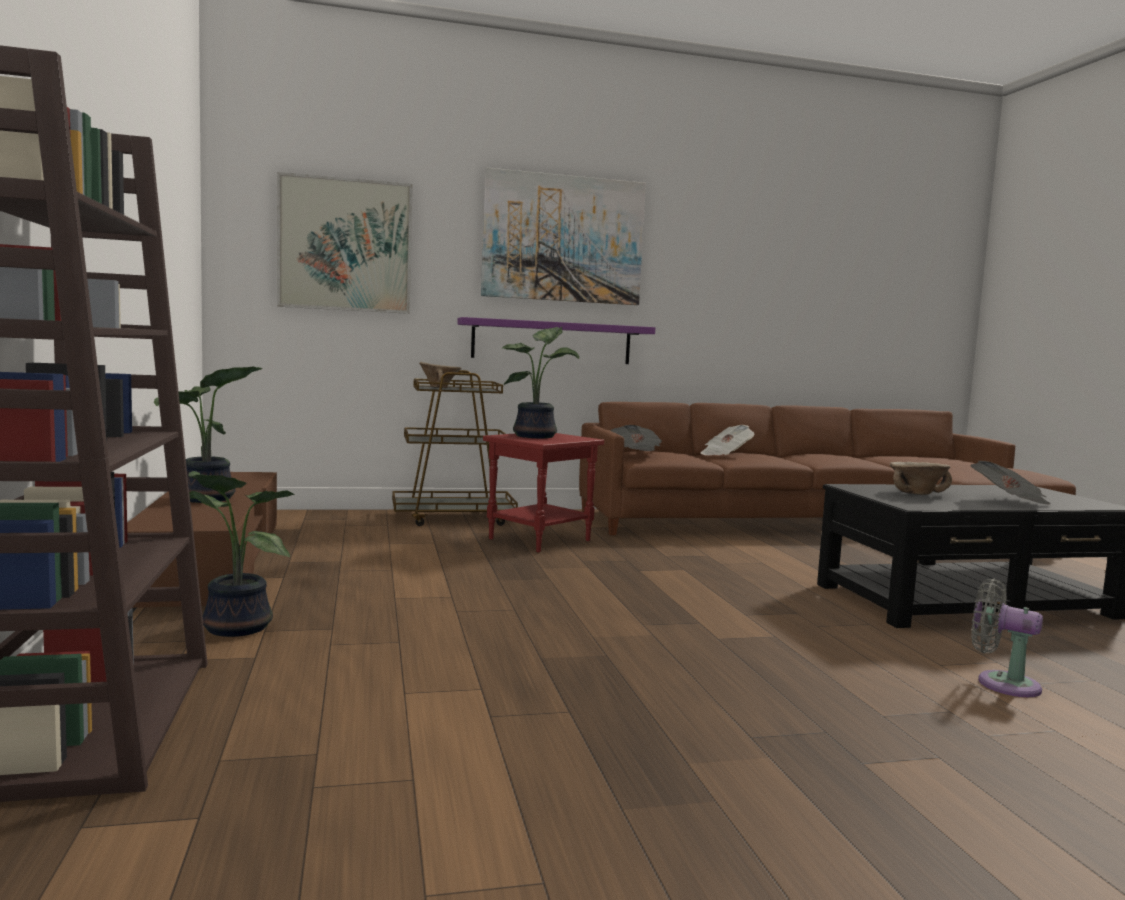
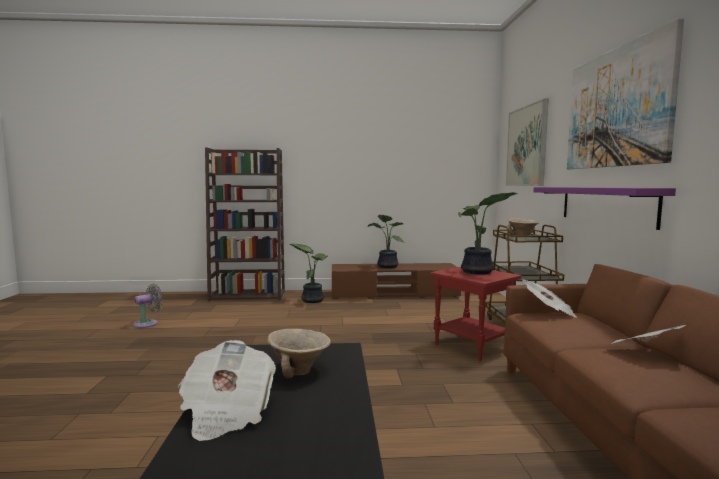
camera: 100 degrees right, 0 degrees up
(1001, 683) = (110, 449): grey fan -> grey fan (148, 324)

